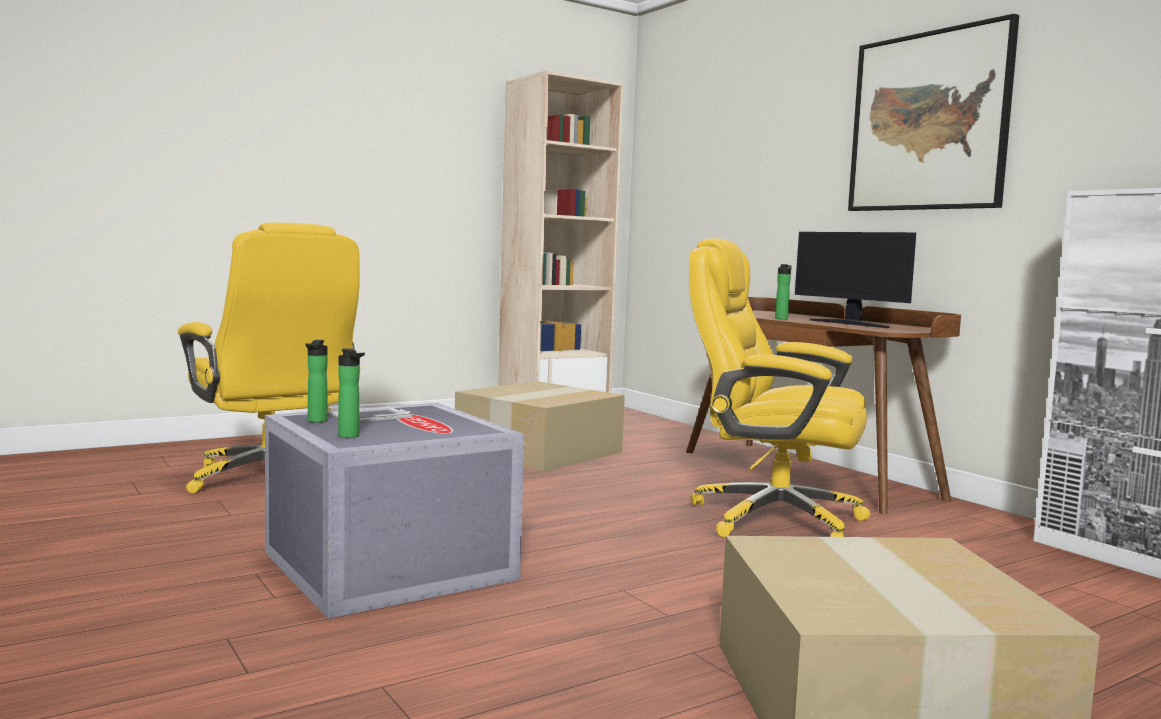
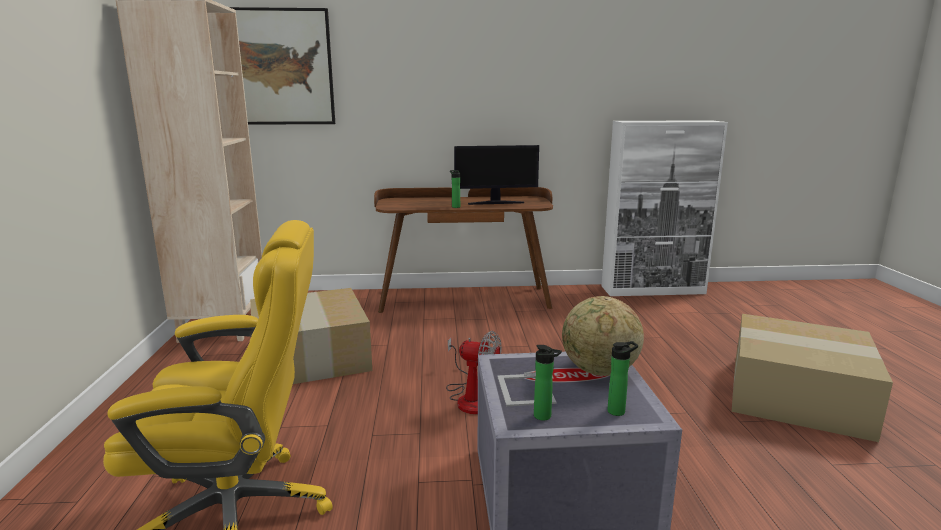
camera: 60 degrees left, 10 degrees up
(444, 429) = (599, 371): none -> globe
(541, 510) = (471, 397): none -> fan
(771, 518) = (540, 335): yellow office chair -> none
(928, 121) = (504, 70): picture -> picture (276, 67)

